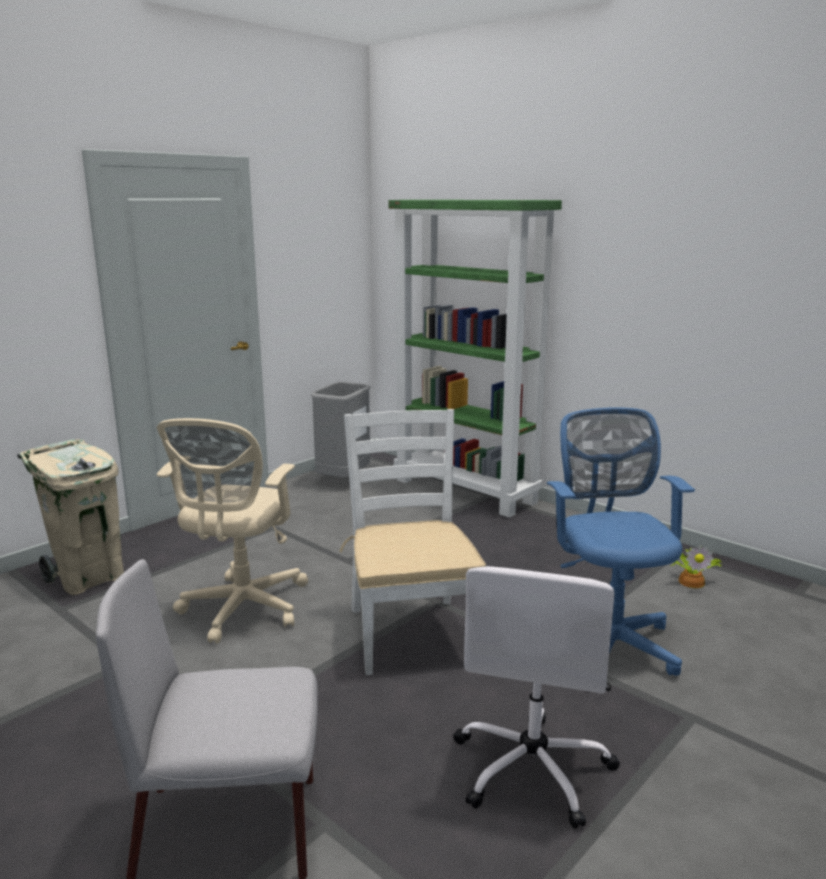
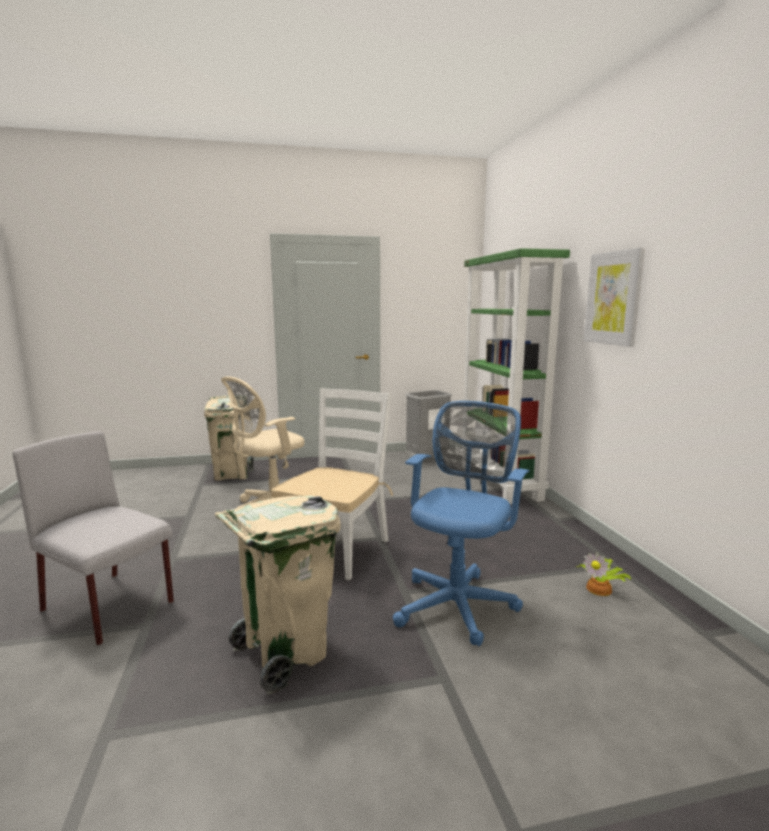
camera: 35 degrees right, 5 degrees down
(532, 768) = (285, 653): white office chair -> beige trash can
(635, 264) = (613, 298): none -> picture

